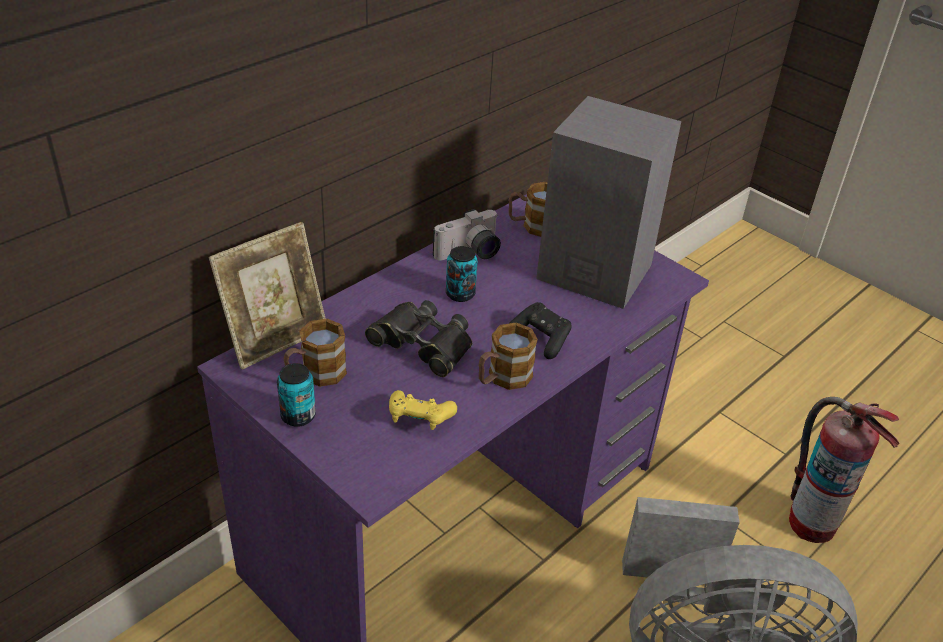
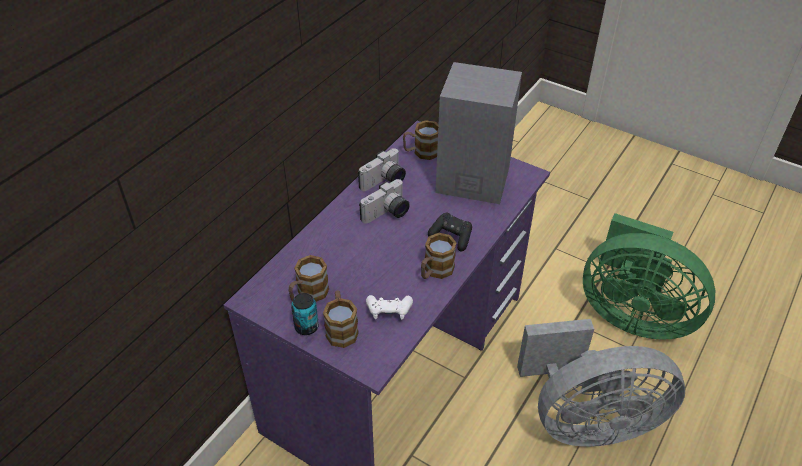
camera: 10 degrees left, 5 degrees up
(276, 339) = (271, 273): picture frame -> none
(345, 427) = (341, 328): none -> mug
(419, 419) = (389, 312): yellow game controller -> white game controller
(423, 344) = (373, 256): black binoculars -> none
(460, 294) = (387, 214): can -> camera
(811, 522) = (632, 314): fire extinguisher -> green fan

